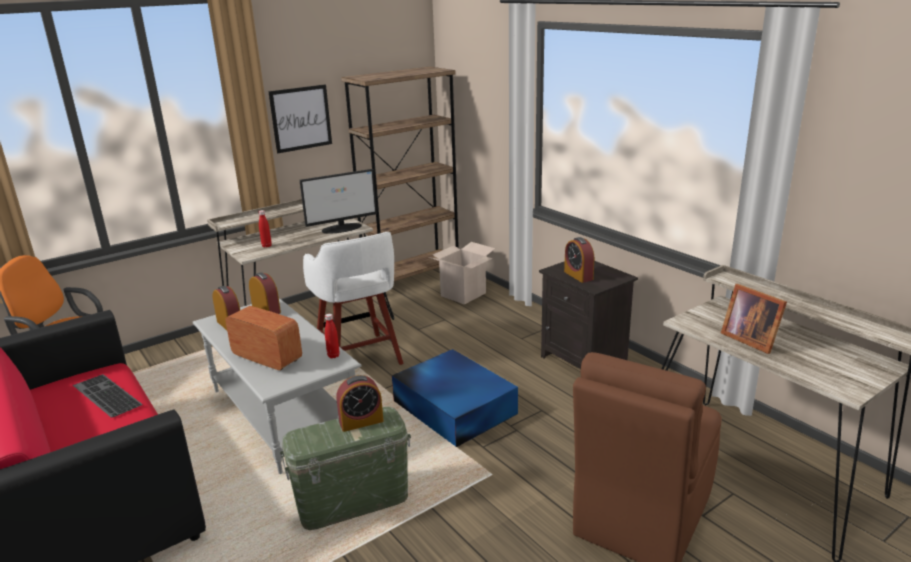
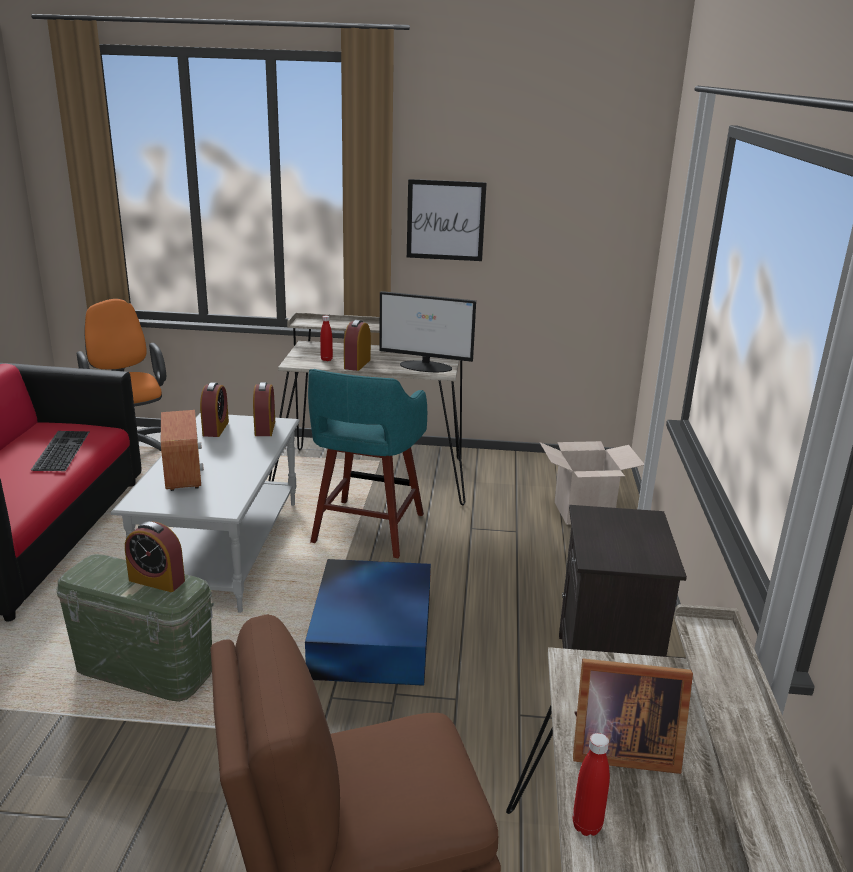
camera: 40 degrees right, 0 degrees up
(333, 356) = (231, 500): red bottle -> red bottle (587, 826)
(359, 358) = (367, 530): white stool -> turquoise stool
(412, 278) = (554, 467): brown bookcase -> none
(578, 275) = (605, 535): alarm clock -> alarm clock (357, 364)
(749, 339) = (619, 748): picture frame -> picture frame turned 90 degrees counterclockwise

